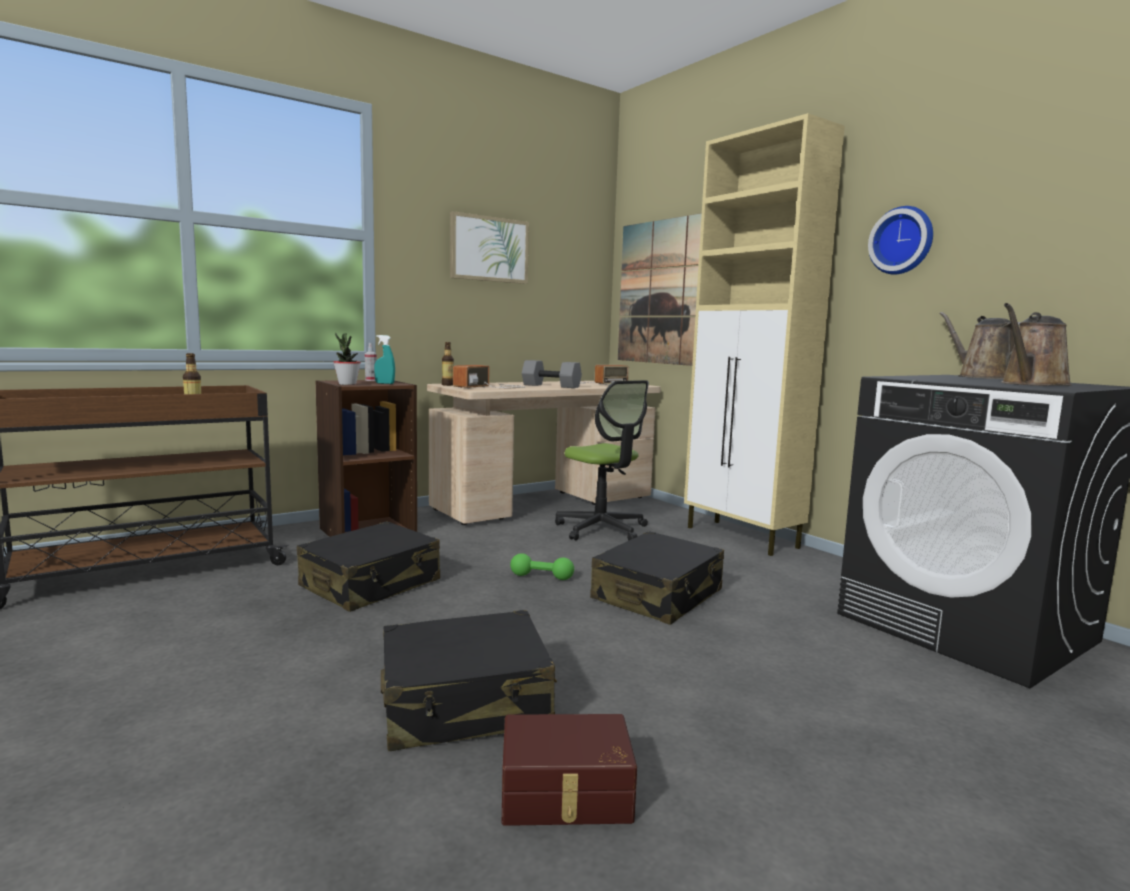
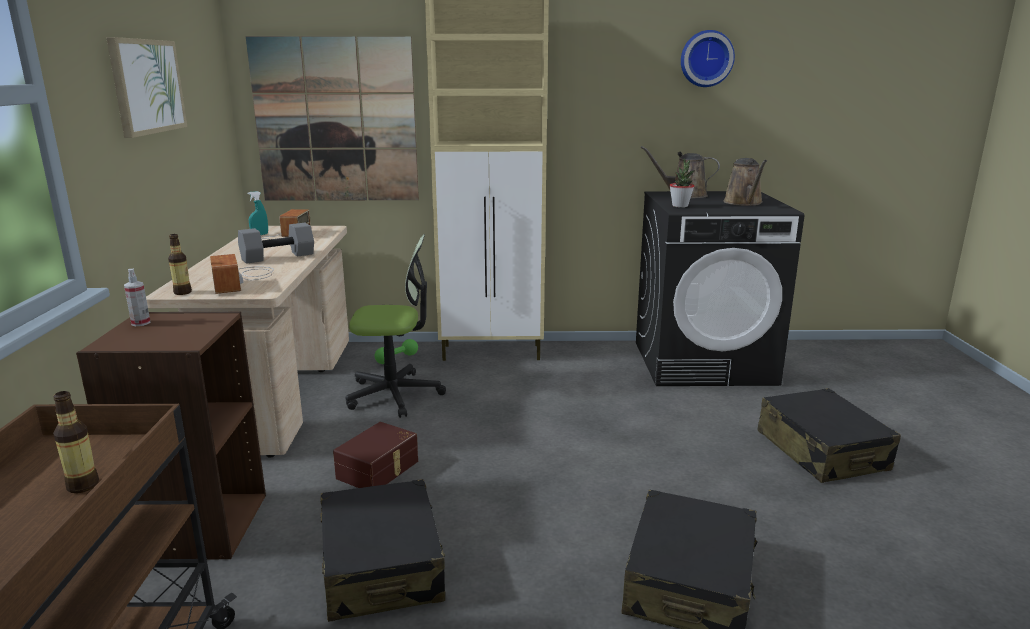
camera: 55 degrees left, 10 degrees up
(347, 384) = (180, 343): potted plant -> potted plant (680, 206)
(384, 383) = (201, 323): turquoise spray bottle -> turquoise spray bottle (259, 235)
(541, 577) = (475, 464): green dumbbell -> green dumbbell (397, 359)
(566, 795) = (829, 579): brown storage box -> brown storage box (379, 470)
(657, 595) = (567, 431): black suitcase -> black suitcase (821, 451)
(902, 241) = (601, 87): wall clock -> wall clock (706, 58)

